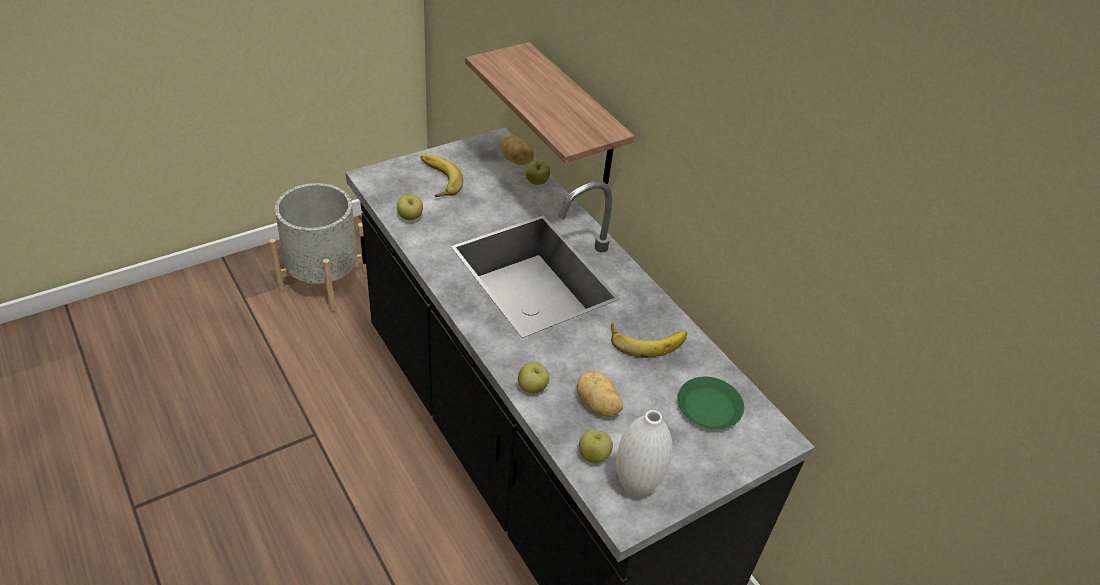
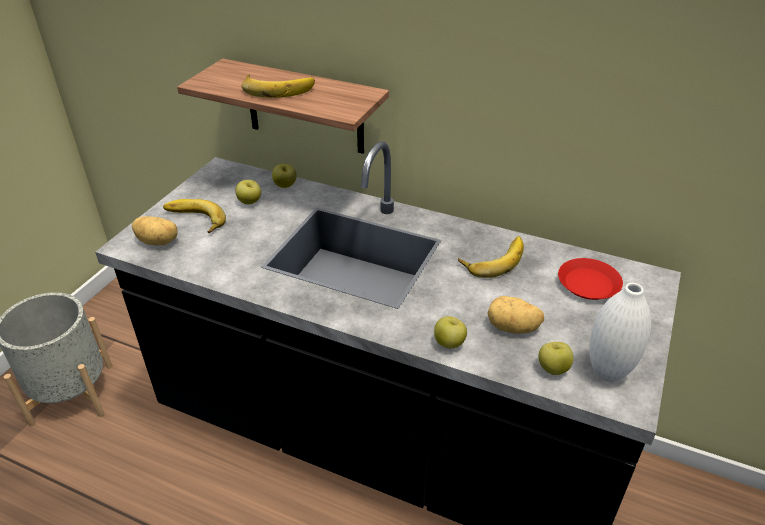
camera: 30 degrees left, 5 degrees down
(410, 217) = (199, 261): apple -> apple (250, 202)
(516, 160) = (250, 177): potato -> potato (158, 241)
(541, 93) = (278, 88): none -> banana
(709, 407) = (588, 283): green plate -> red plate

